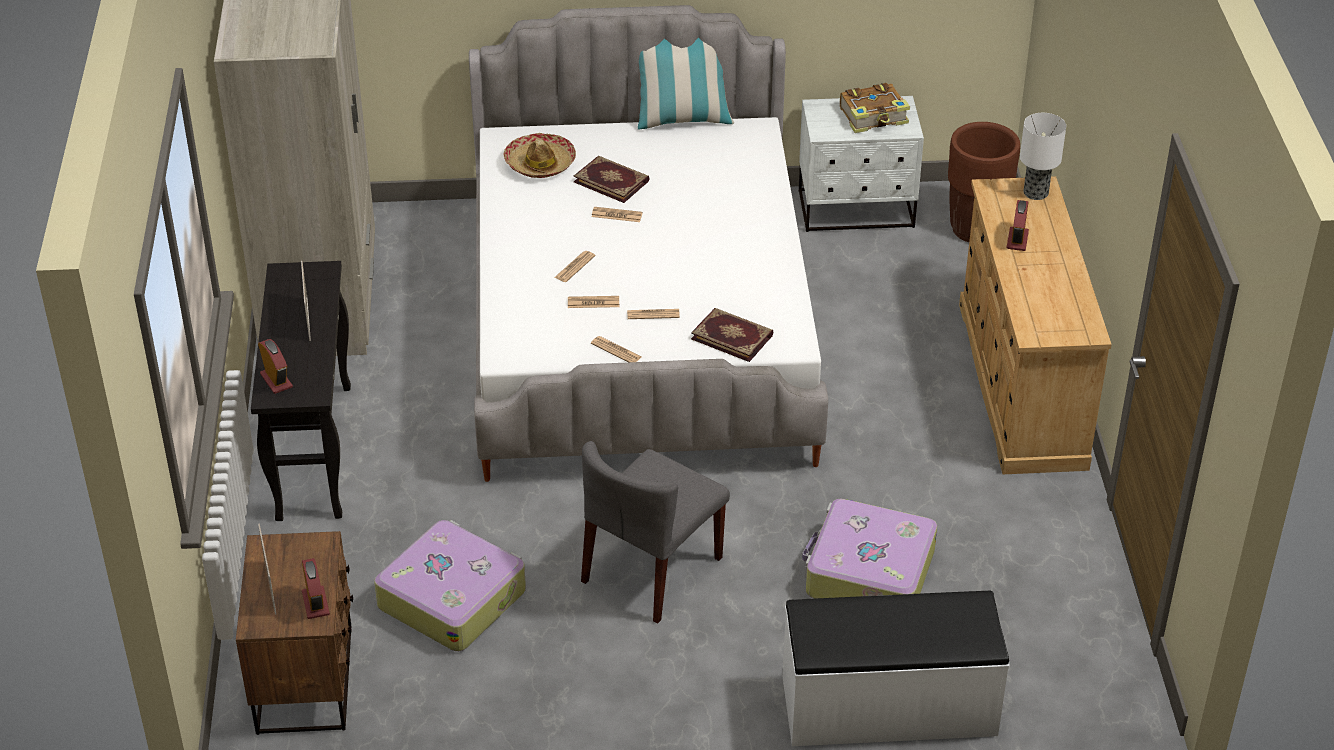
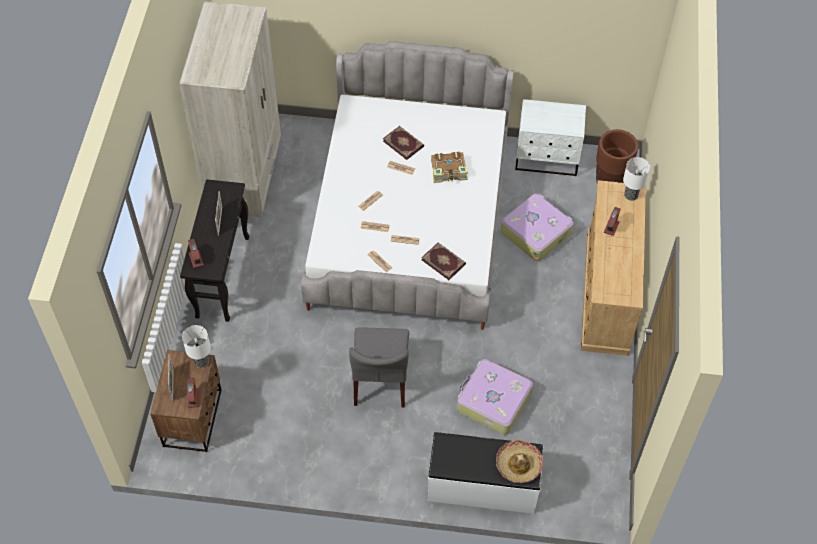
camera: 10 degrees right, 15 degrees up
(316, 544) = (200, 361): none -> table lamp
(452, 598) = (275, 381): suitcase -> suitcase (535, 232)
(540, 164) = (367, 125): hat -> hat (518, 464)
(652, 571) = (381, 381): grey chair -> grey chair turned 45 degrees counterclockwise
(682, 119) = (452, 104): pillow -> none
(874, 117) = (560, 118): book -> book (449, 171)

